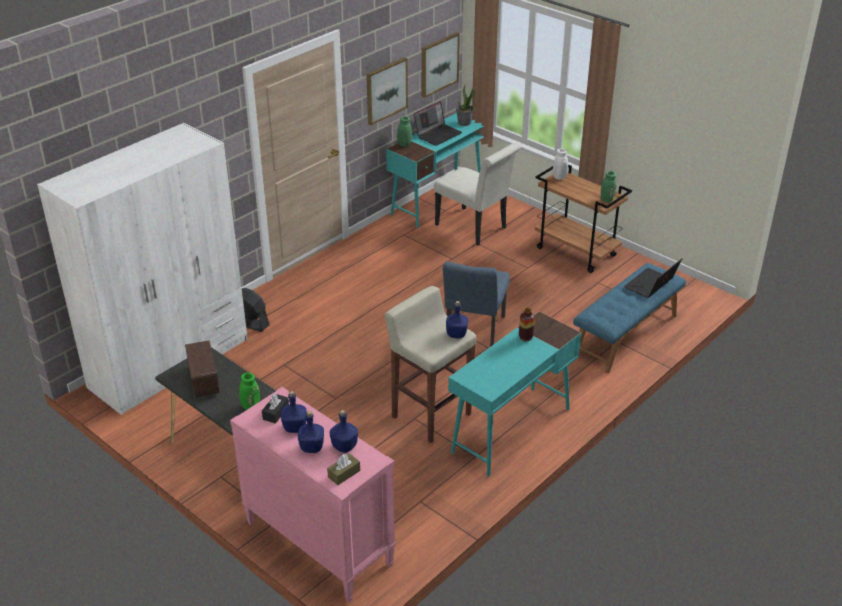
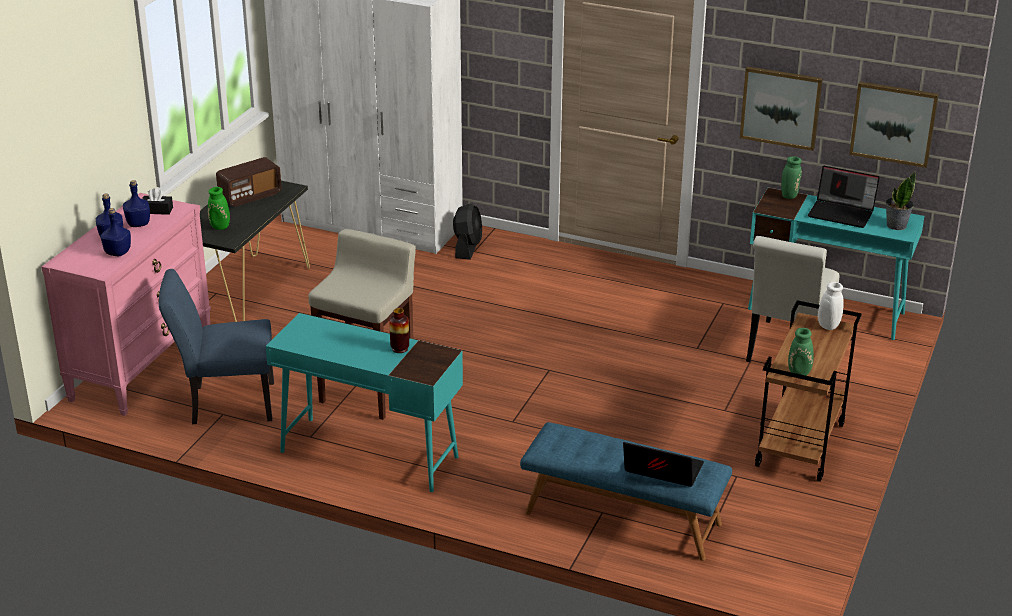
camera: 70 degrees right, 5 degrees down
(344, 474) = (77, 260): brown tissue box -> none
(457, 334) = (370, 298): blue bottle -> none
(473, 332) = (545, 393): blue chair -> blue chair (225, 403)

